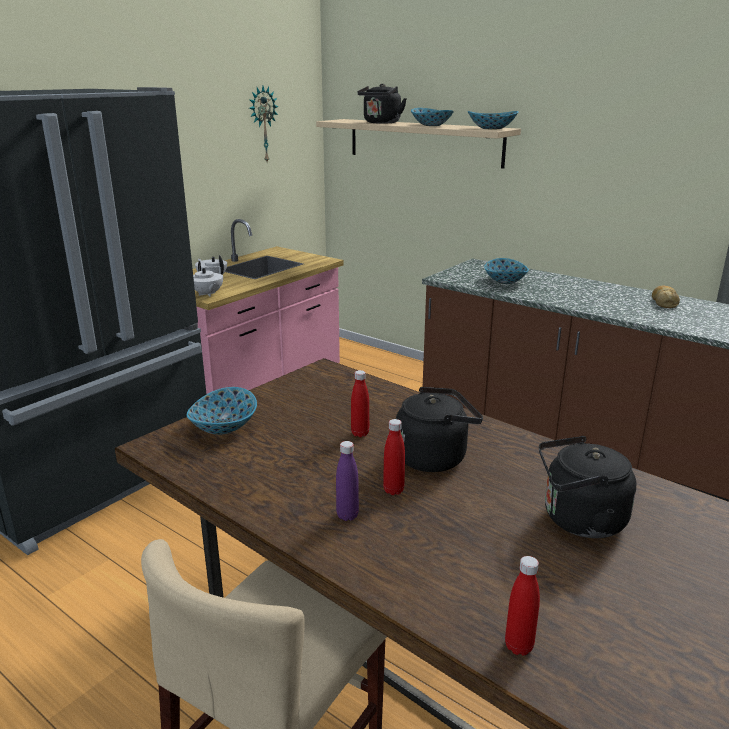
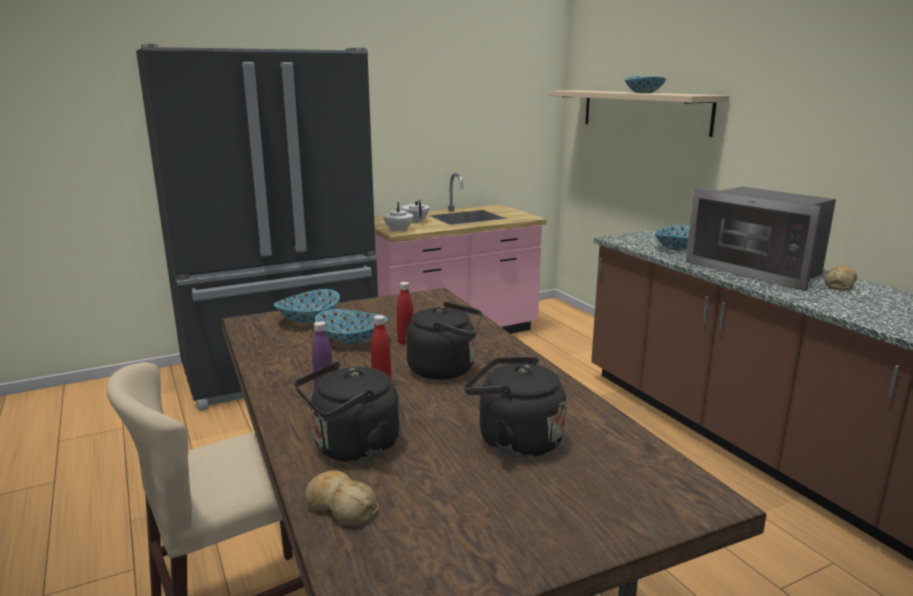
camera: 25 degrees right, 5 degrees down
(262, 124) = (496, 92): wall clock -> none
(381, 123) = (602, 91): black kettle -> black kettle (351, 448)
(492, 128) = (695, 94): bowl -> bowl (352, 340)
(518, 646) = (341, 507): red bottle -> bread
(592, 296) = (758, 270): none -> microwave

